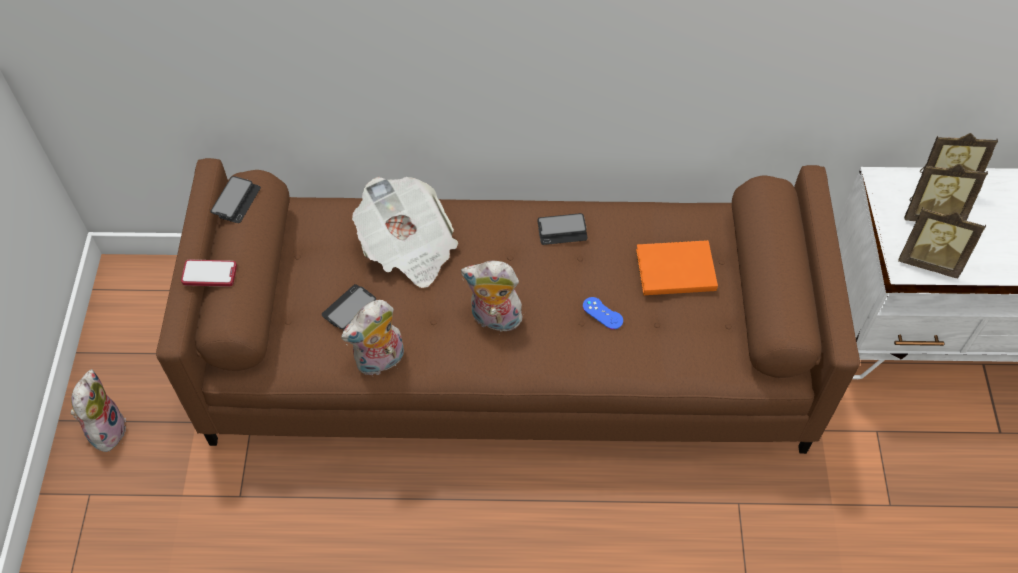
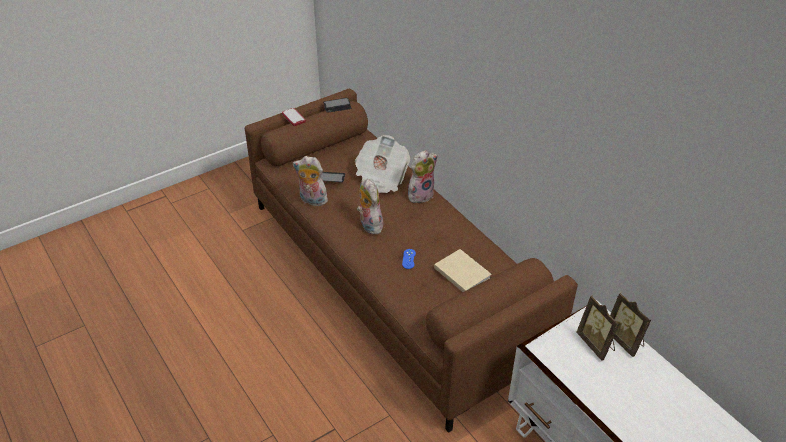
camera: 55 degrees right, 15 degrees down
(105, 429) = (241, 175): plush toy -> plush toy (420, 194)
(562, 230) = (443, 222): phone -> none
(673, 269) = (462, 272): orange book -> beige book
(929, 260) = (559, 356): picture frame -> none

